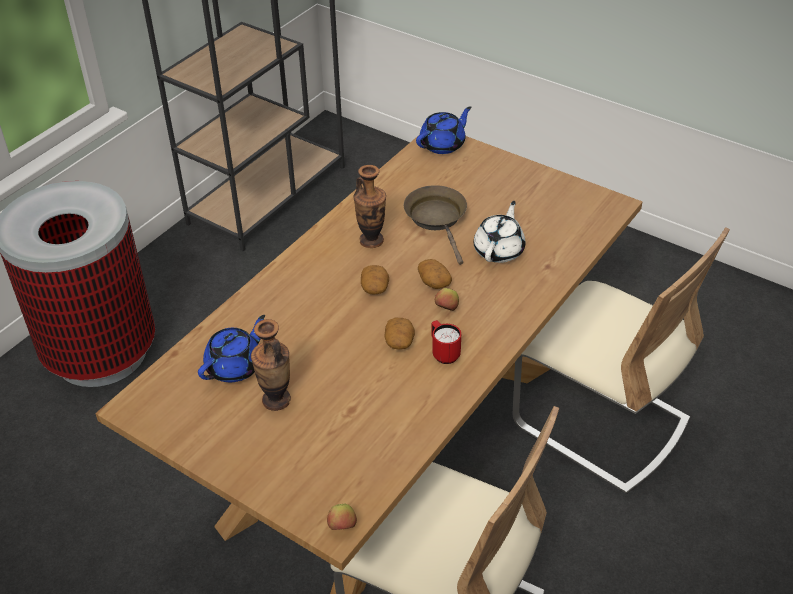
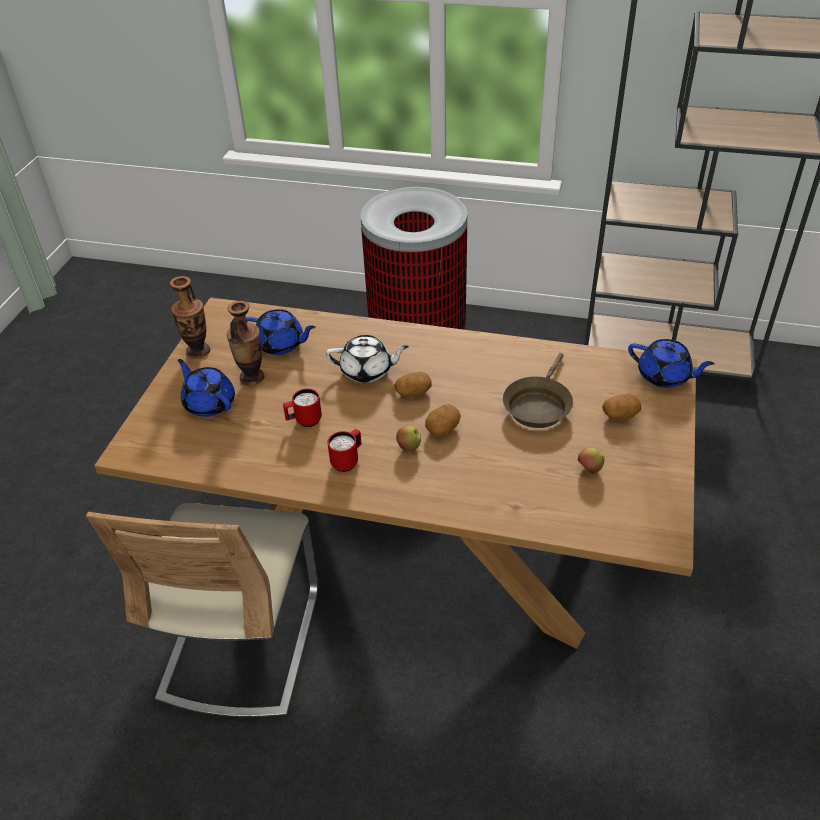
camera: 70 degrees right, 0 degrees up
(296, 443) = (209, 403): none -> blue teapot
(342, 527) = (128, 455): apple -> apple (589, 469)
(371, 240) = (477, 371): vase -> vase (198, 351)
(371, 372) = (304, 421): none -> red mug
(399, 342) = (350, 428): potato -> potato (620, 415)
(437, 219) = (538, 405): brown frying pan -> brown frying pan turned 150 degrees clockwise
(499, 250) = (518, 462): white teapot -> white teapot (367, 371)
(600, 423) = (523, 716): beige chair -> none

